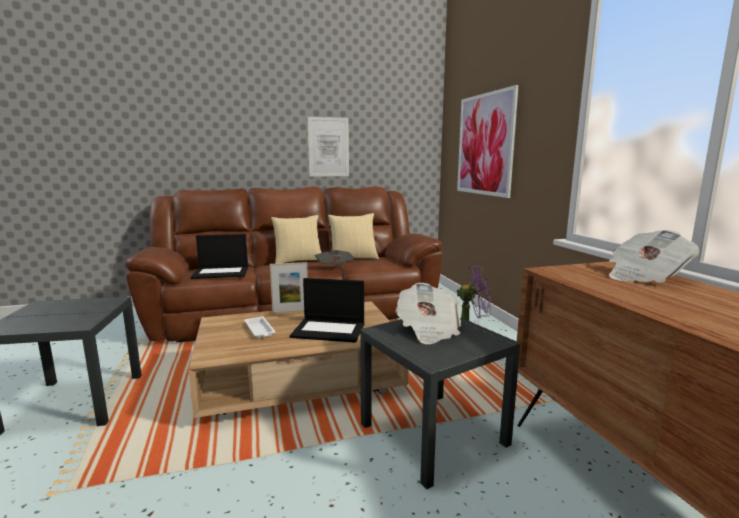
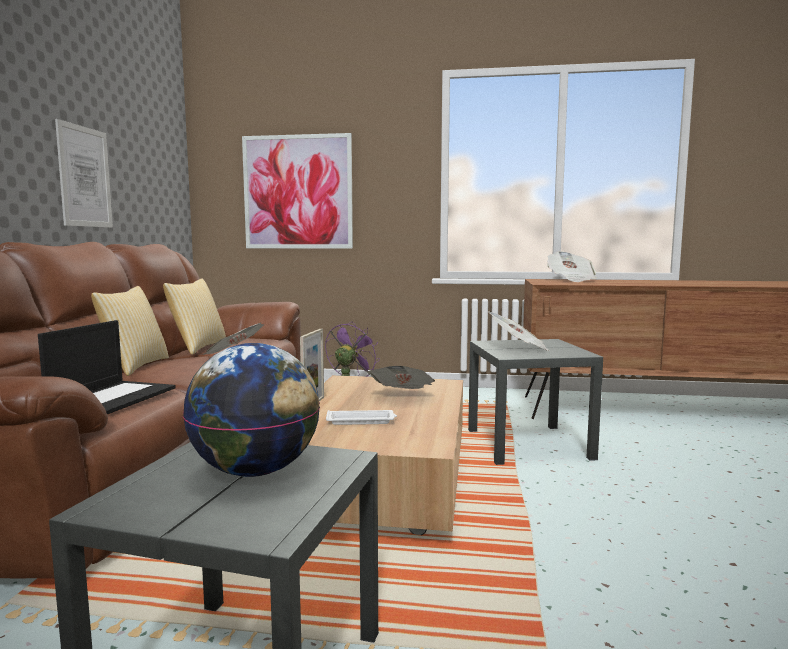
camera: 65 degrees left, 5 degrees down
(69, 314) = (256, 471): none -> globe
(329, 330) = (402, 396): laptop -> newspaper

